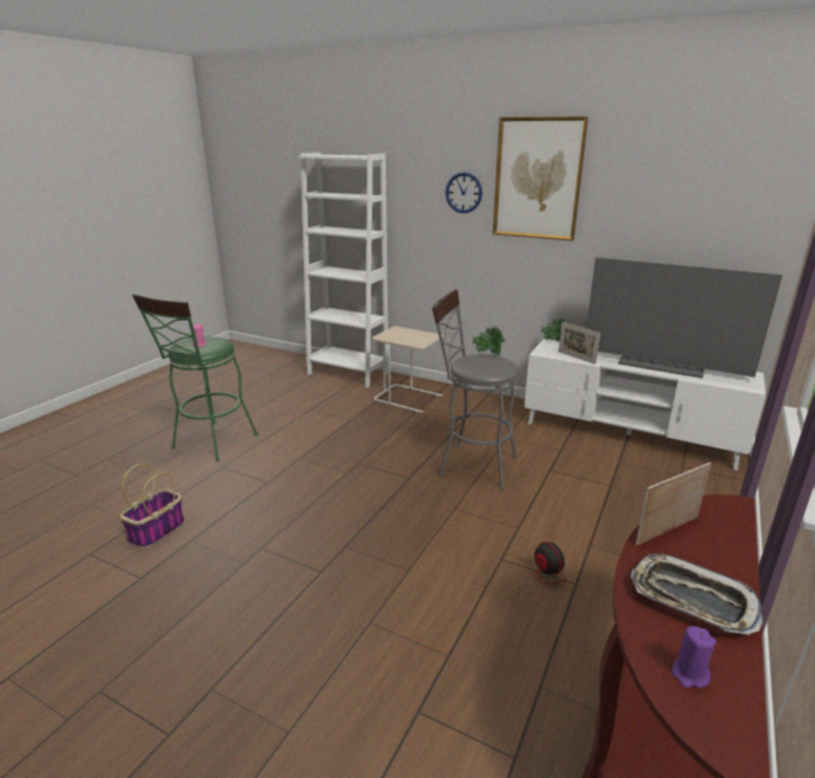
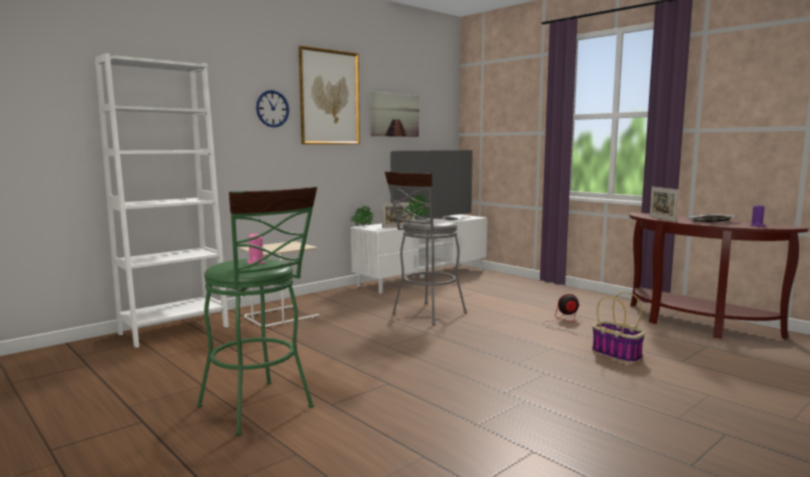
camera: 70 degrees left, 15 degrees down
(156, 531) = (449, 443): basket -> basket (617, 355)
(649, 202) = (395, 115): none -> picture

